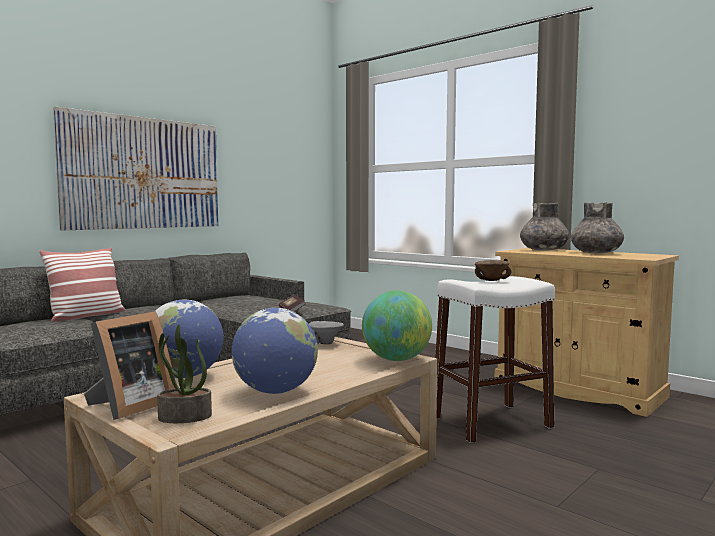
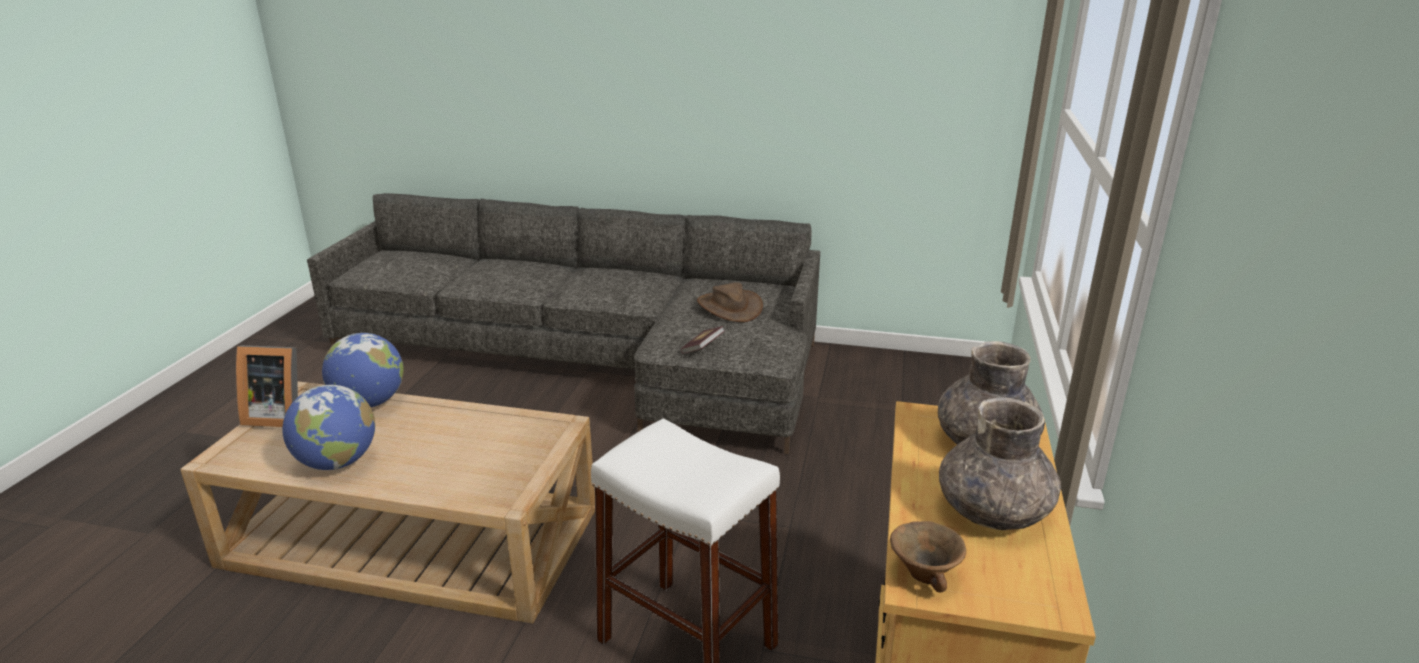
camera: 60 degrees right, 20 degrees up
(86, 316) = (565, 269): pillow -> none
(143, 173) = (677, 100): picture -> none
(184, 417) = (259, 448): potted plant -> none
(250, 302) = (729, 307): none -> brown hat
(326, 343) = (541, 426): grey bowl -> none
(396, 359) = (492, 493): globe -> none
(492, 280) = (696, 459): brown bowl -> brown bowl (924, 576)

